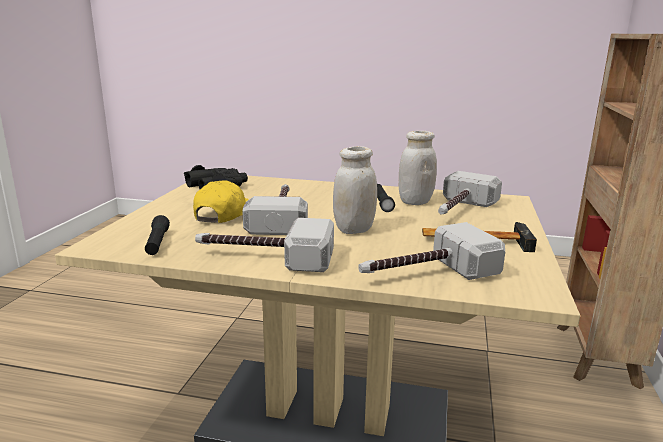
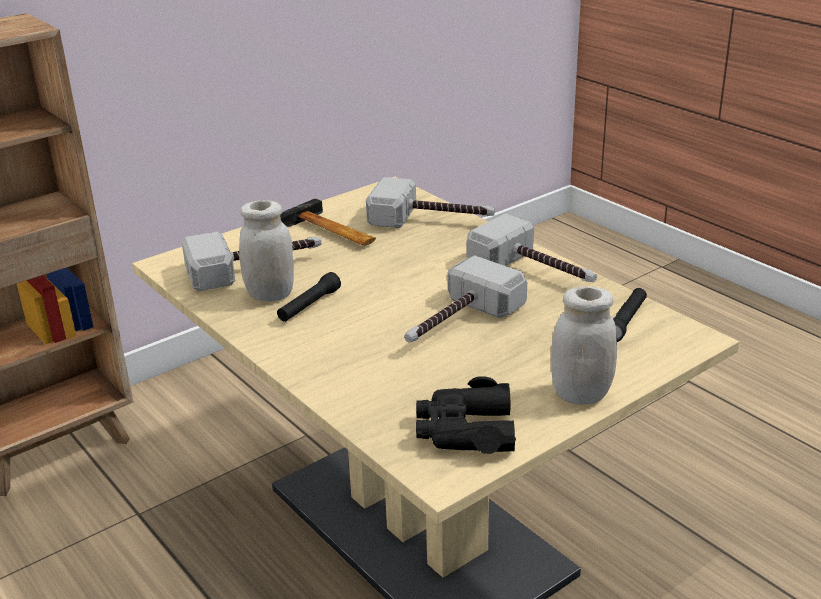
camera: 140 degrees left, 10 degrees up
(224, 214) = (517, 349): yellow cap -> none
(354, 229) = (411, 276): white jar -> white jar (581, 394)

